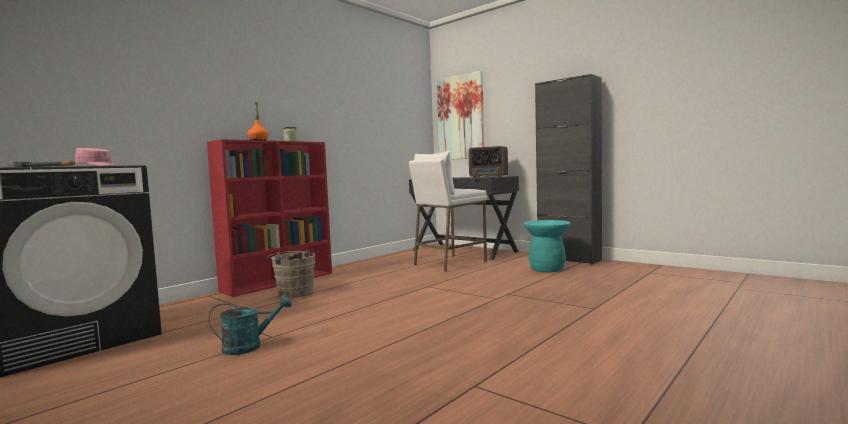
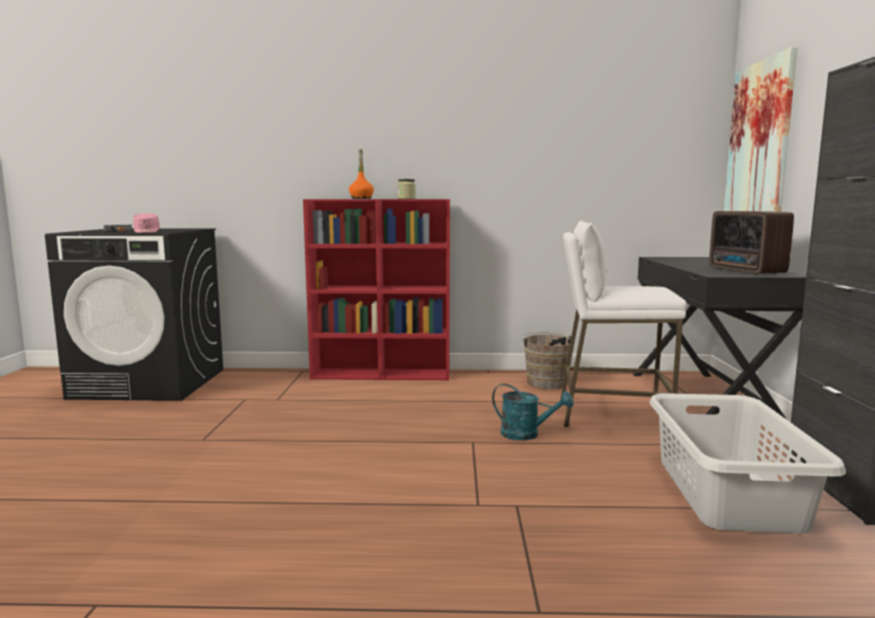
camera: 50 degrees right, 5 degrees up
(249, 346) = (169, 442): turquoise watering can -> turquoise watering can (526, 434)
(293, 292) = (352, 393): brown bucket -> brown bucket (546, 382)
(547, 269) = (728, 492): turquoise stool -> grey laundry basket

